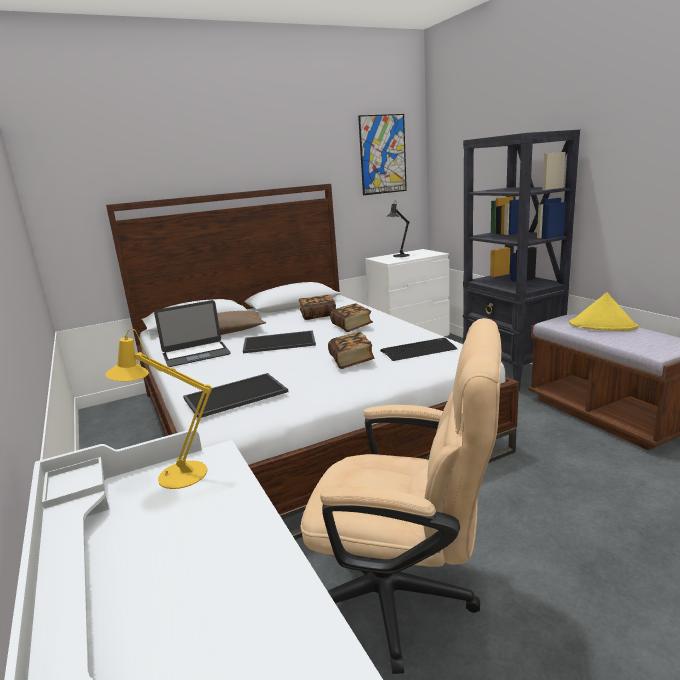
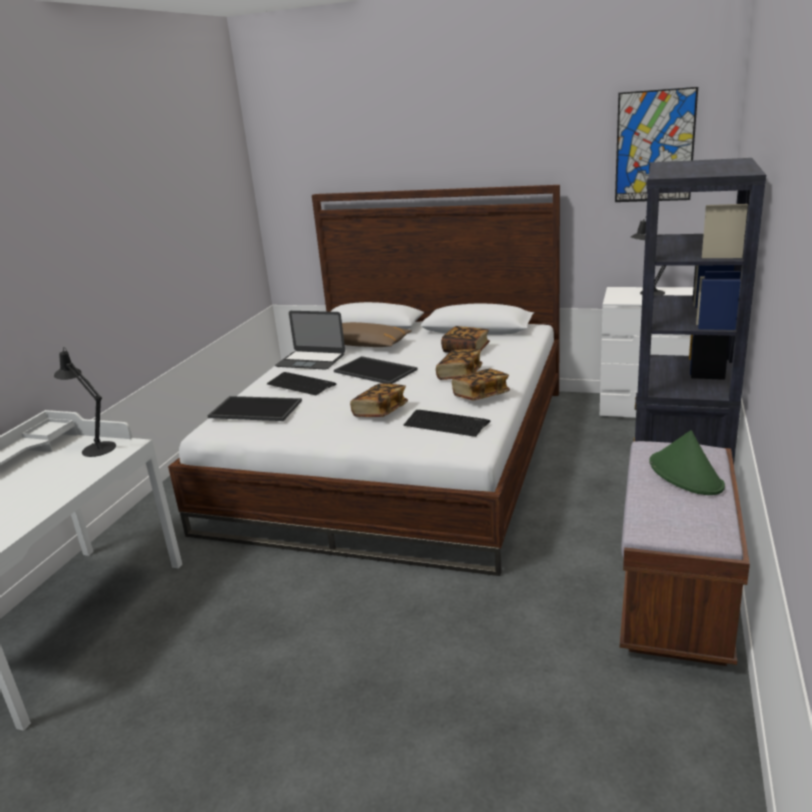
camera: 45 degrees right, 5 degrees up
(175, 475) = (96, 448): yellow table lamp -> black table lamp
(235, 368) = (301, 384): none -> keyboard
(398, 331) = (481, 396): none -> book
(404, 598) = (237, 617): beige office chair -> none
(602, 326) = (686, 475): yellow hat -> green hat

